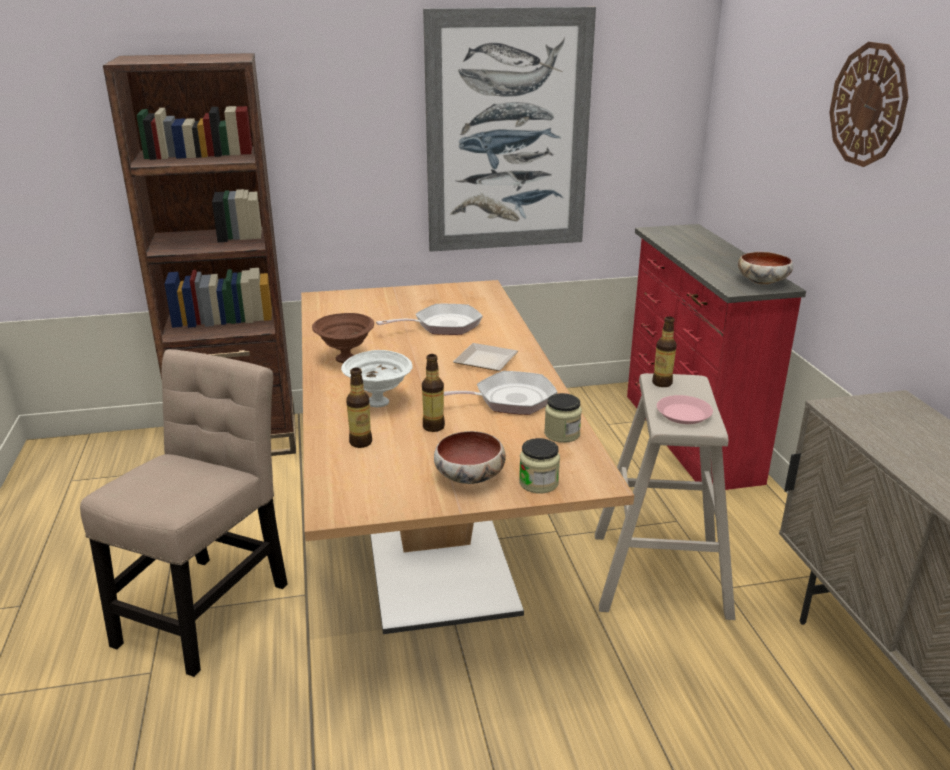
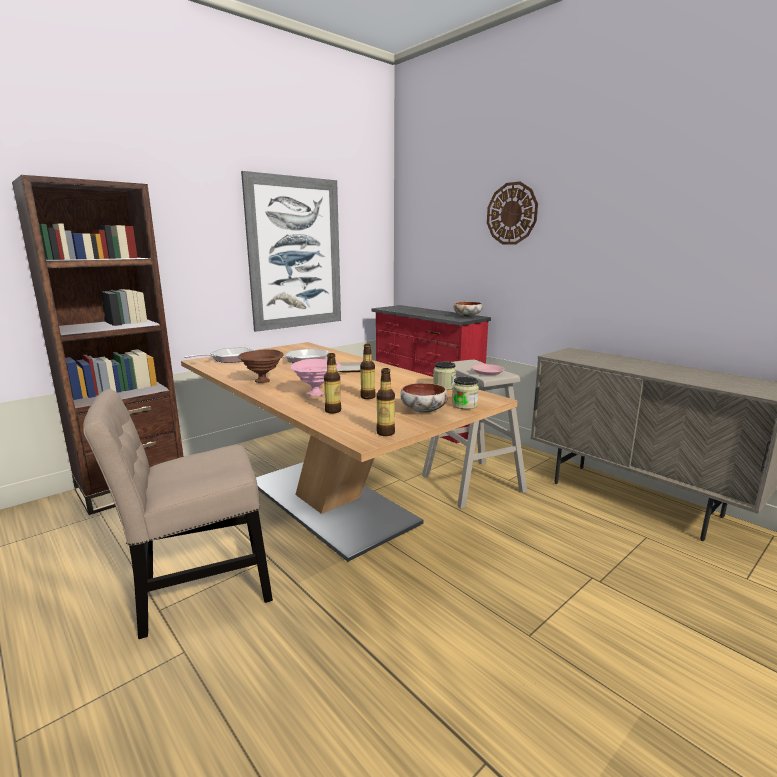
camera: 30 degrees left, 10 degrees down
(207, 607) = (197, 592): beige chair -> beige chair turned 105 degrees counterclockwise
(380, 402) = (316, 394): white bowl -> pink bowl
(508, 400) = (393, 380): frying pan -> frying pan (230, 359)
(662, 383) = (459, 364): bottle -> bottle (385, 433)

